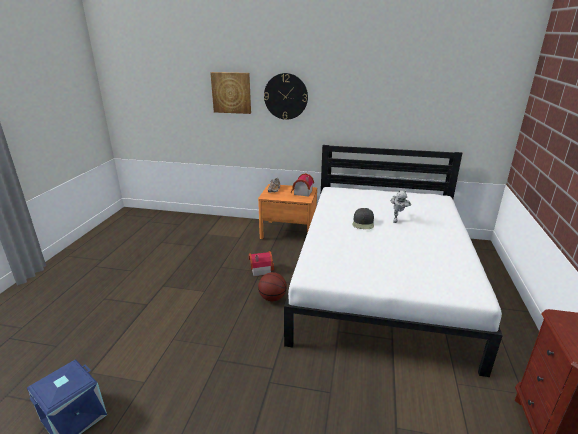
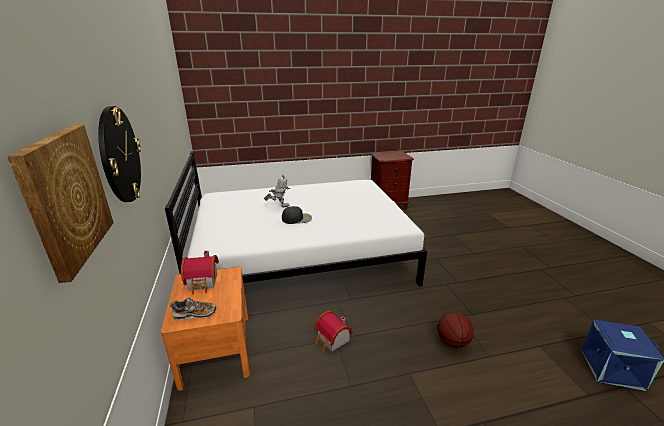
camera: 115 degrees left, 0 degrees up
(272, 298) = (374, 311): basketball -> basketball (452, 342)

